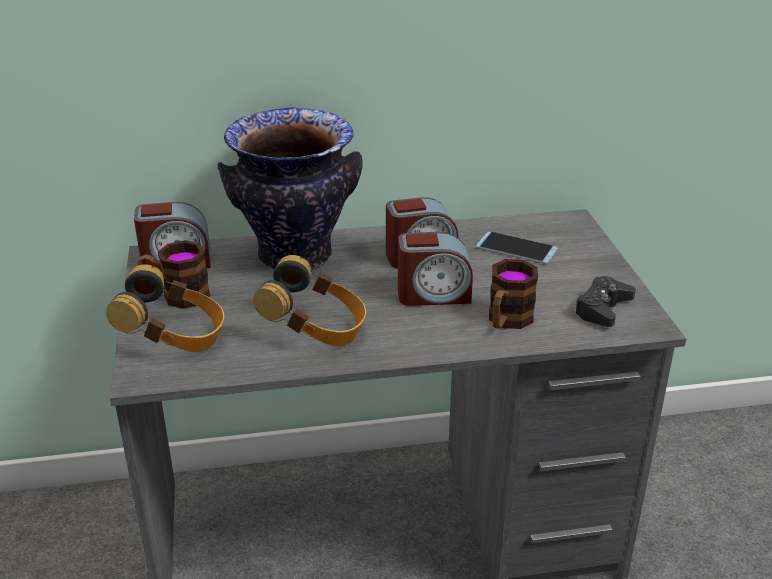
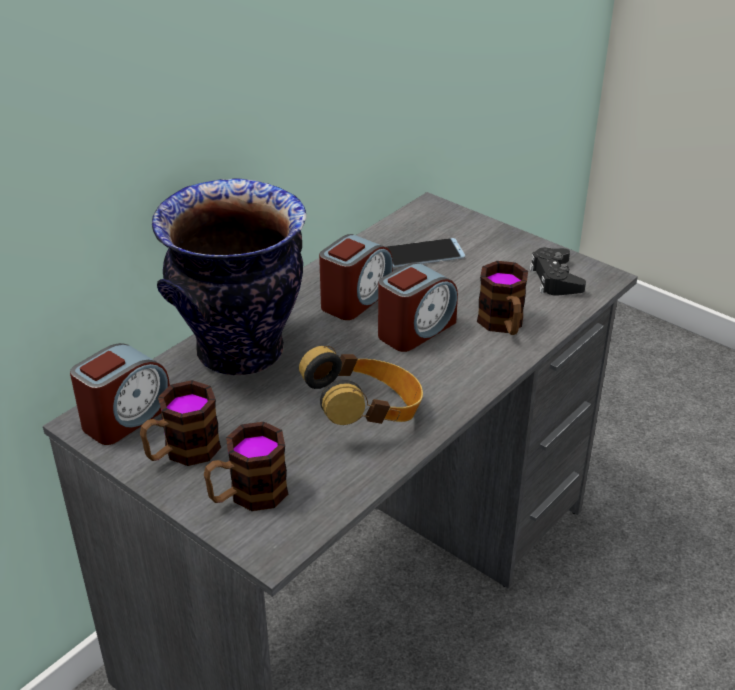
camera: 40 degrees left, 5 degrees up
(175, 339) = (247, 495): headphones -> mug

